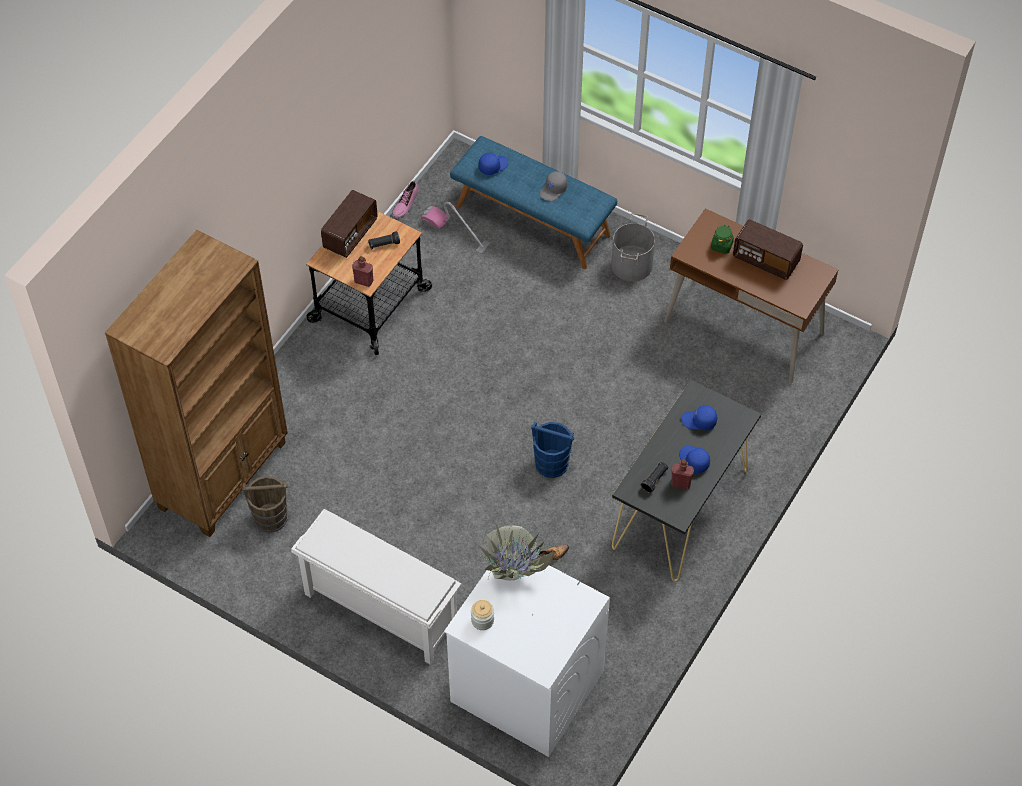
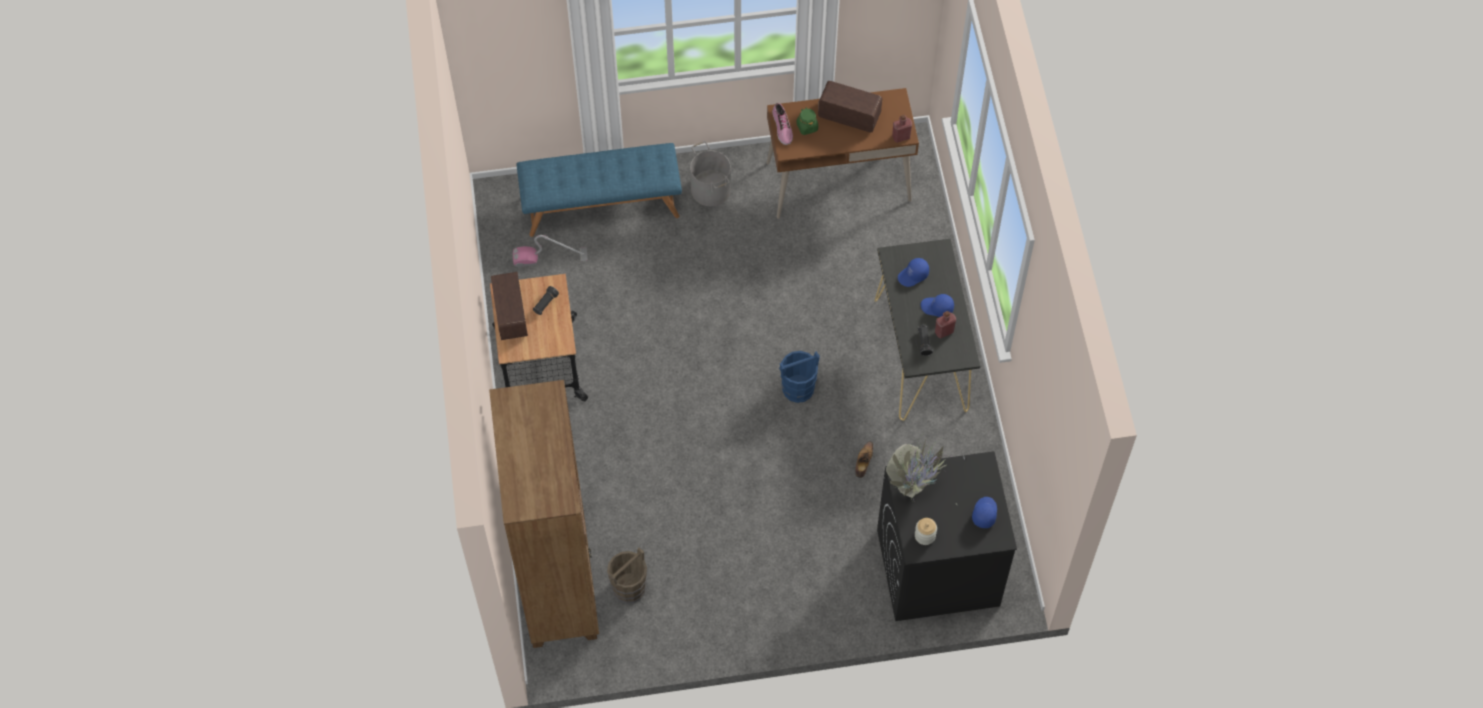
camera: 40 degrees left, 5 degrees up
(364, 281) = (559, 345): red bottle -> red bottle (901, 137)
(379, 610) = (779, 594): white shoe rack -> none
(405, 203) = (486, 261): shoe -> shoe (781, 127)
(493, 166) = (554, 181): blue cap -> blue cap (984, 513)
(526, 686) = (937, 568): white washing machine -> black washing machine
(553, 190) = (621, 169): grey cap -> none
(765, 260) = (849, 116): radio -> radio turned 150 degrees counterclockwise

